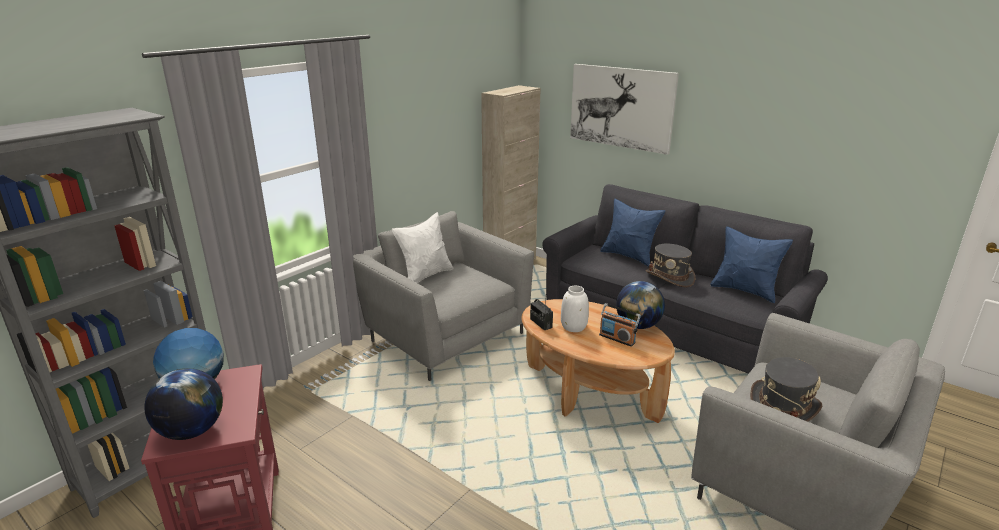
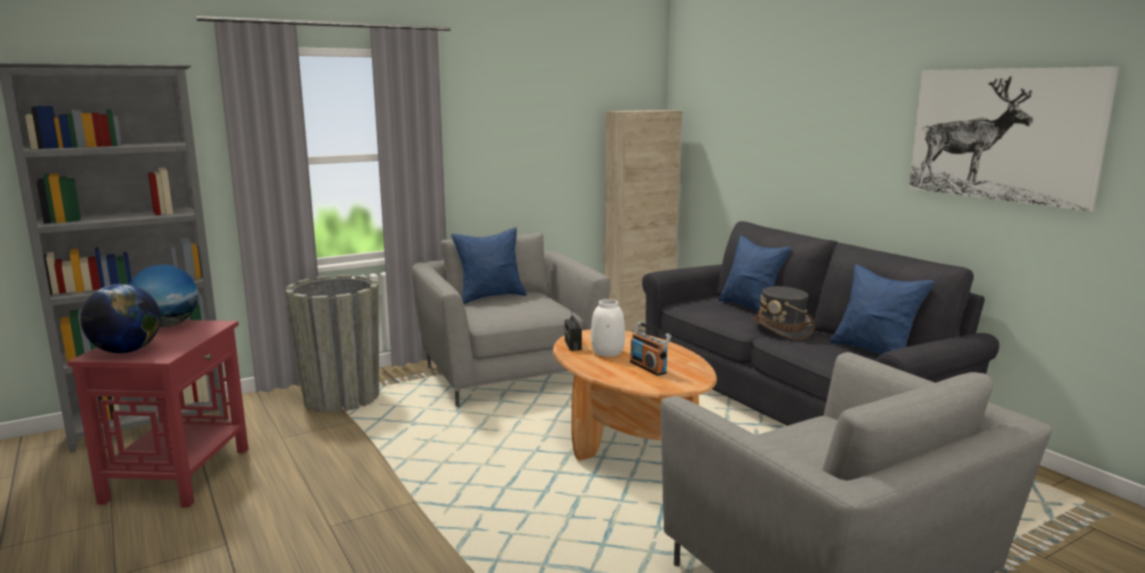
camera: 20 degrees right, 10 degrees down
(320, 391) = (341, 398): none -> grey planter
(425, 276) = (490, 297): white pillow -> blue pillow
(621, 107) = (763, 128): picture -> picture (1003, 135)
(638, 325) = (687, 361): globe -> none
(783, 407) = (794, 452): grey hat -> none

